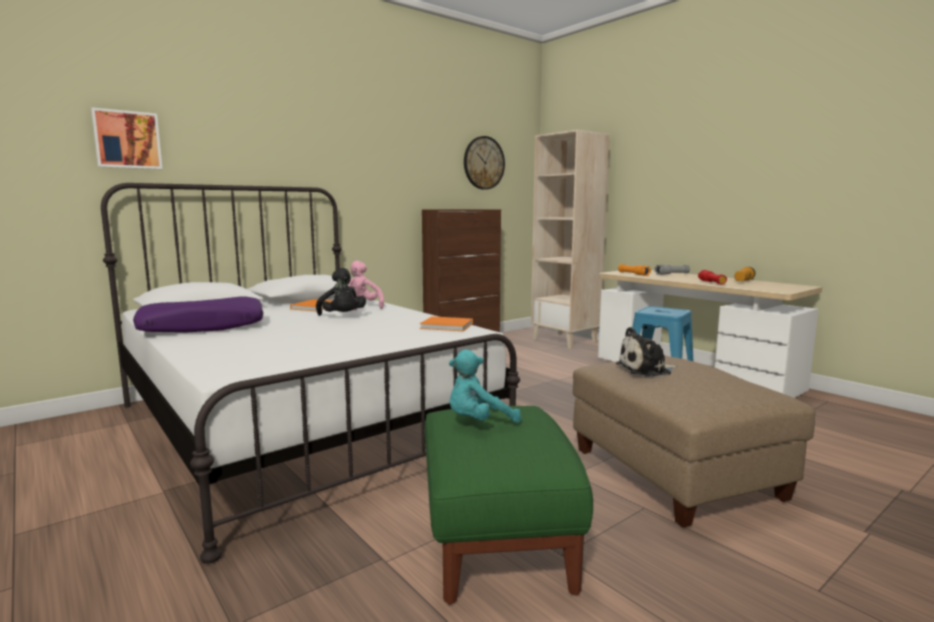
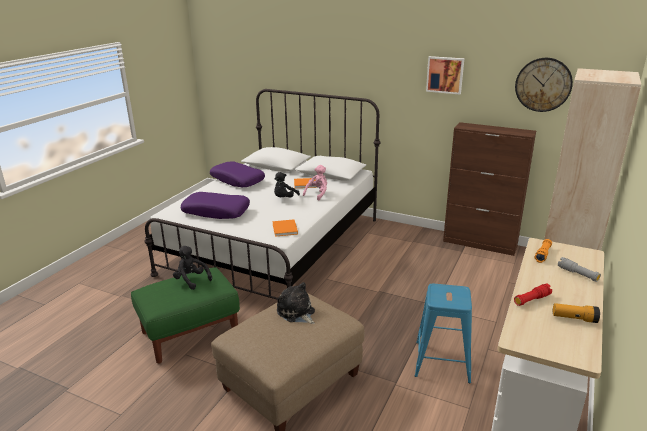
camera: 65 degrees right, 15 degrees up
(127, 140) = (271, 64): picture -> picture (445, 74)
(307, 346) = (216, 211): none -> purple pillow
(478, 422) = (191, 280): turquoise plush toy -> black plush toy

